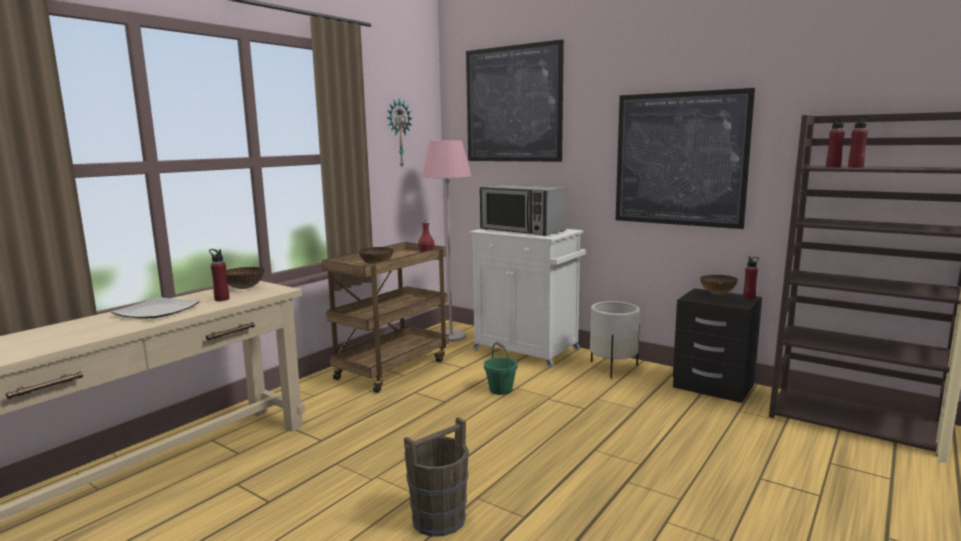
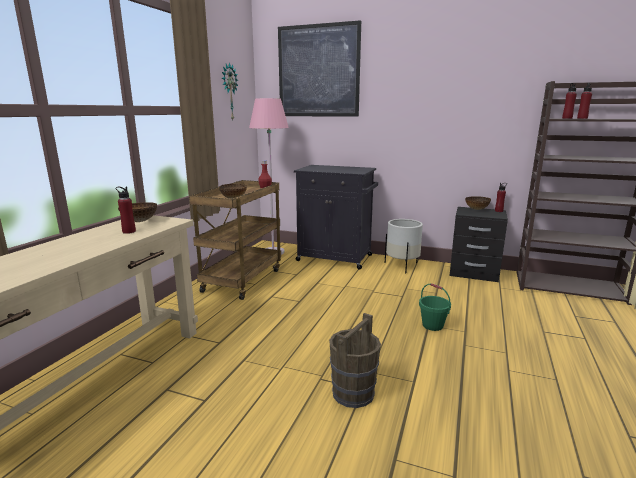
camera: 15 degrees left, 5 degrees up
(156, 311) = (74, 246): plate -> none
(501, 390) = (335, 288): green bucket -> green bucket (433, 325)
(522, 230) = (333, 169): microwave -> none
(528, 351) = (336, 258): white cabinet -> black cabinet
(680, 159) = (450, 114): picture -> none

